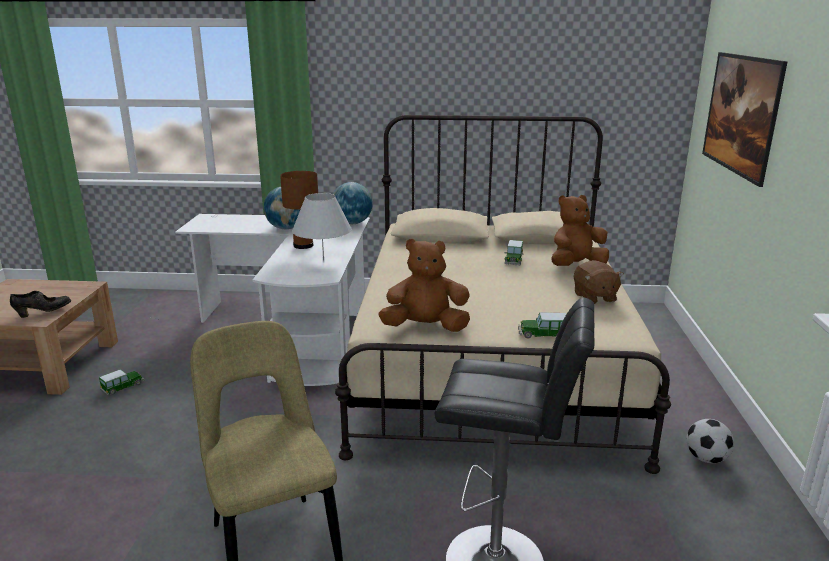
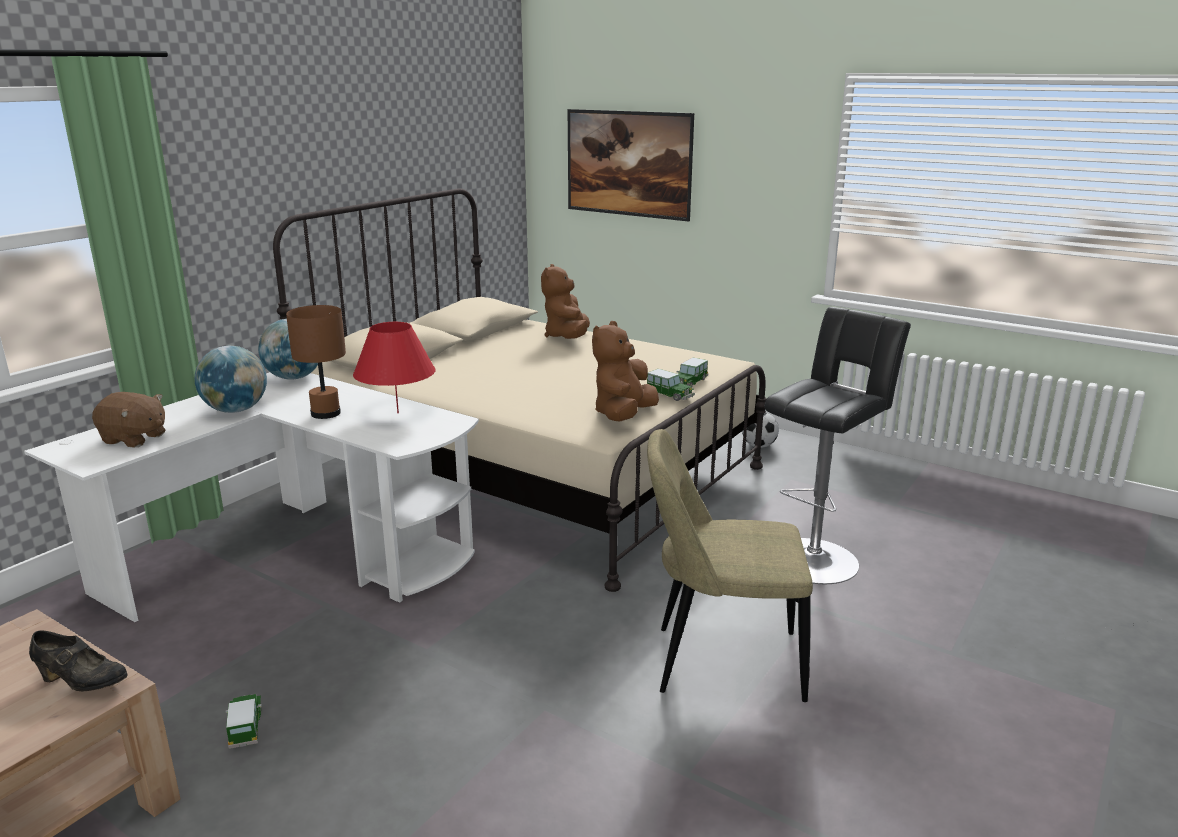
camera: 60 degrees left, 0 degrees up
(43, 313) = (82, 683): black shoe -> black shoe turned 105 degrees clockwise
(323, 260) = (398, 413): white table lamp -> red table lamp
(513, 260) = (518, 351): toy car -> toy car (670, 394)
(594, 297) = (642, 350): brown plush toy -> brown plush toy (134, 439)

